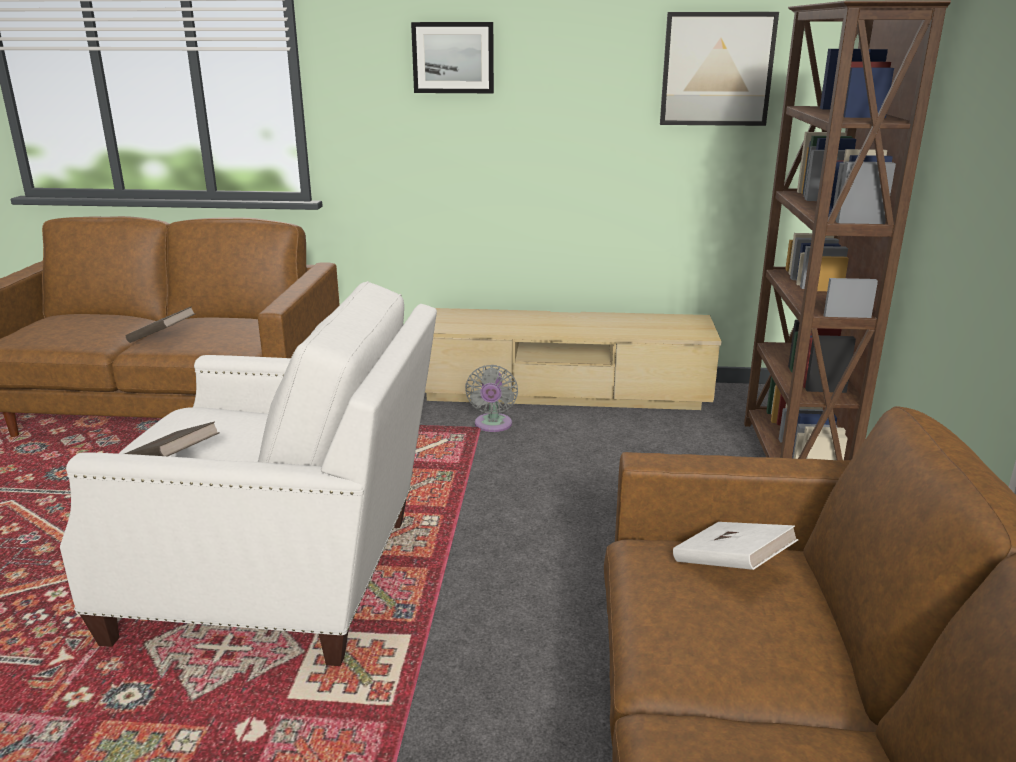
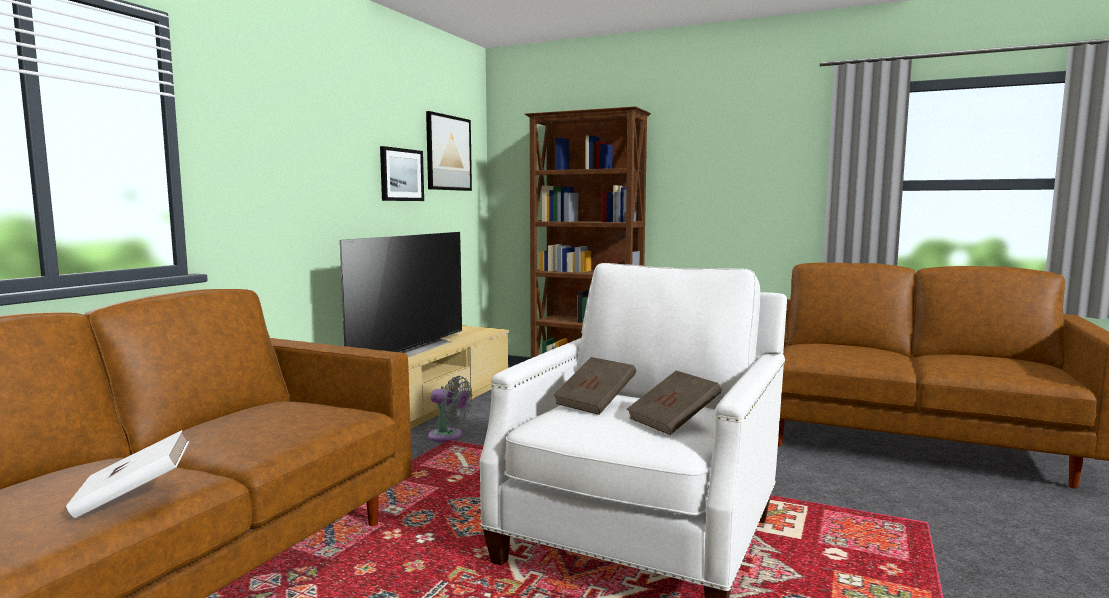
camera: 70 degrees left, 15 degrees down
(162, 339) = (249, 442): brown book -> brown book (595, 403)
(453, 58) = (312, 126): picture -> picture (401, 175)
(538, 321) = (404, 351): none -> television
(731, 566) = (814, 348): white book -> white book (133, 497)

